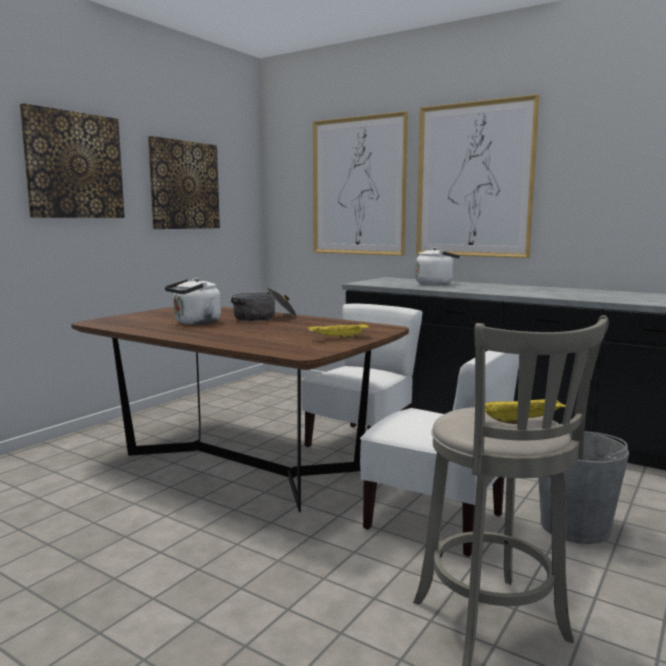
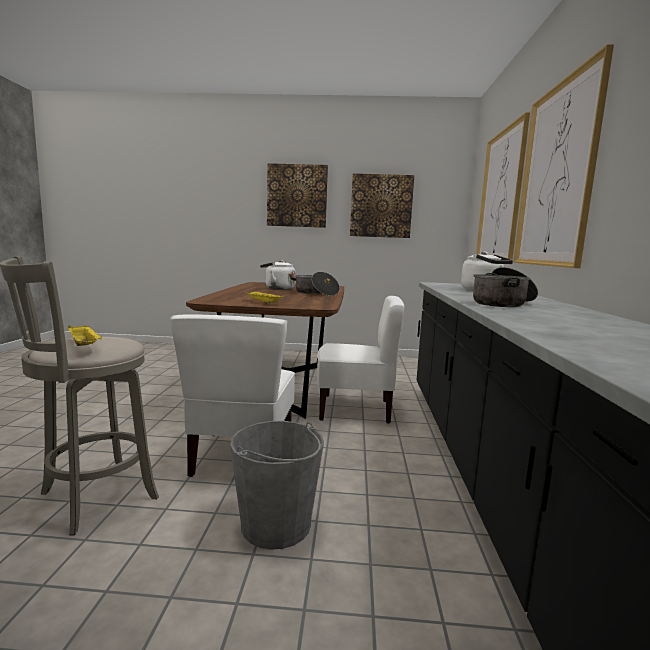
camera: 60 degrees right, 0 degrees up
(534, 292) = (503, 303): none -> cooking pot

